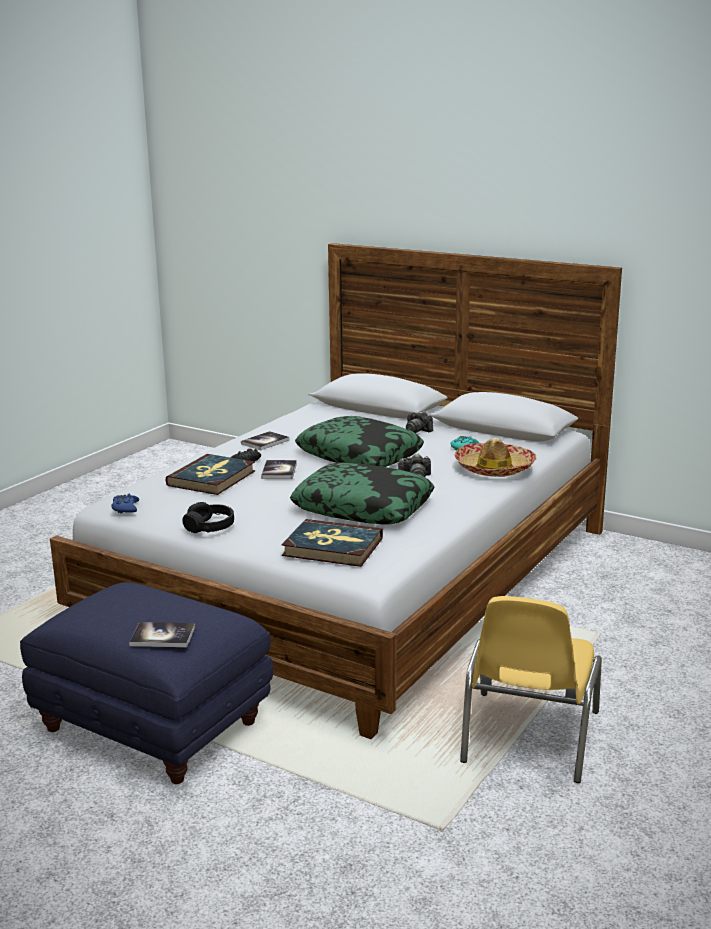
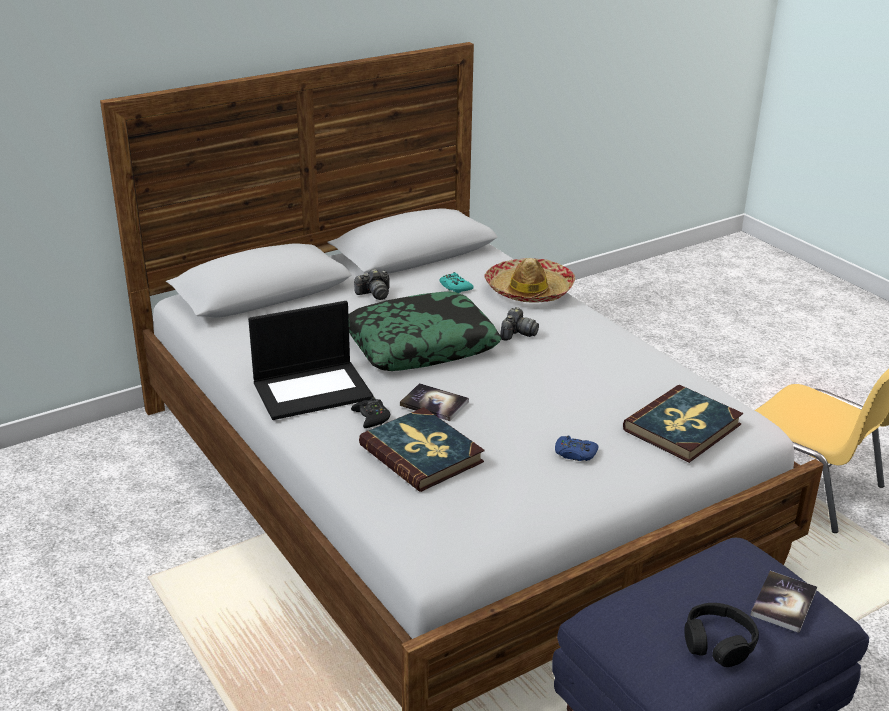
camera: 65 degrees left, 10 degrees up
(125, 508) = (466, 542): blue game controller -> blue game controller (575, 454)
(209, 526) = (574, 490): black headphones -> black headphones (718, 643)
(265, 442) = (313, 389): book -> laptop
(363, 507) = (580, 383): pillow -> none

